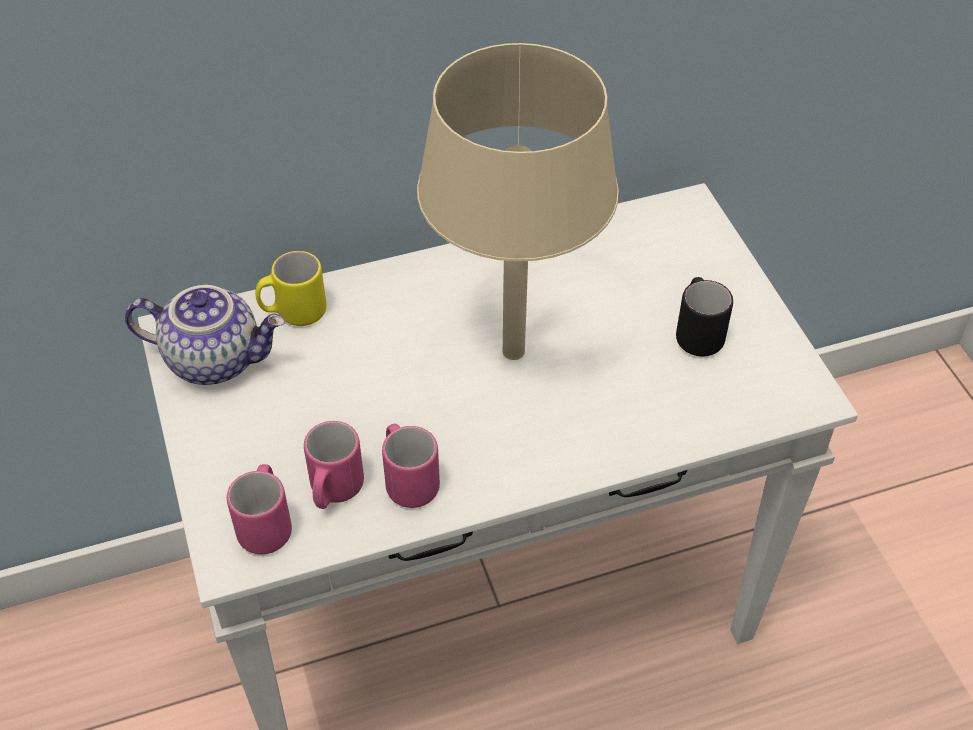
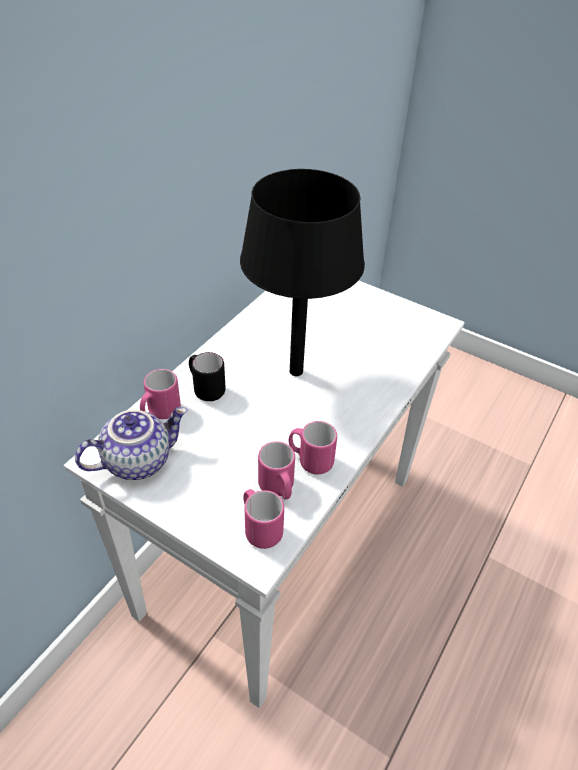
camera: 40 degrees left, 5 degrees down
(293, 313) = (160, 412): yellow mug -> pink mug
(513, 352) = (296, 372): beige table lamp -> black table lamp
(697, 333) = (368, 321): black mug -> black mug (206, 388)

